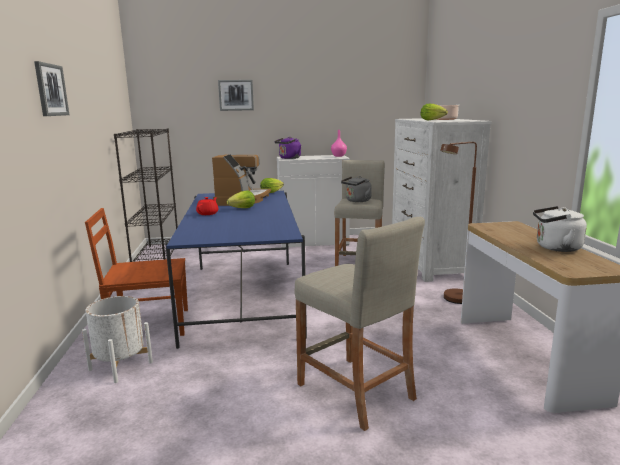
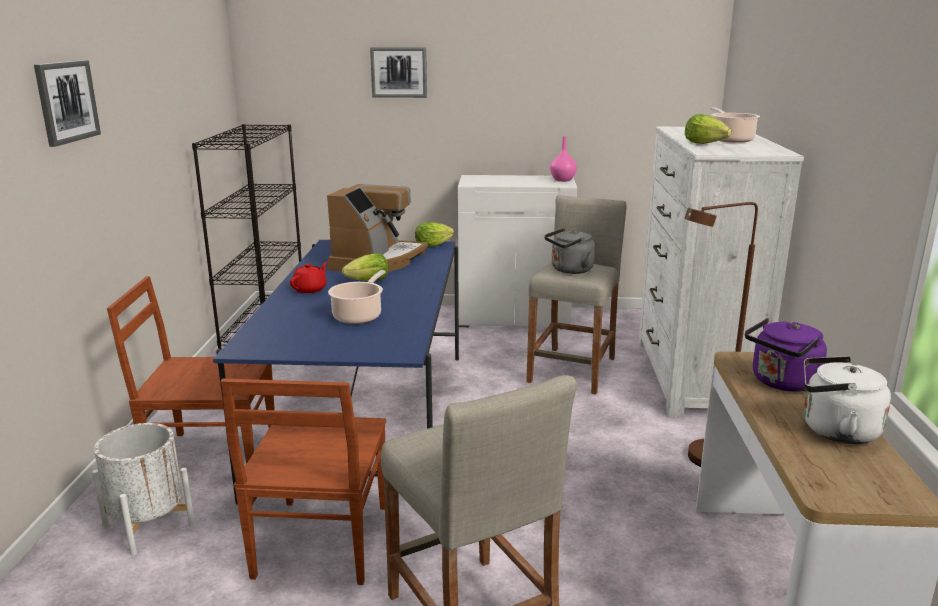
camera: 10 degrees right, 5 degrees up
(242, 362) = (321, 543): none -> brown chair
(247, 222) = (359, 316): none -> cooking pot
(289, 158) = (477, 182): purple kettle -> purple kettle (783, 383)

